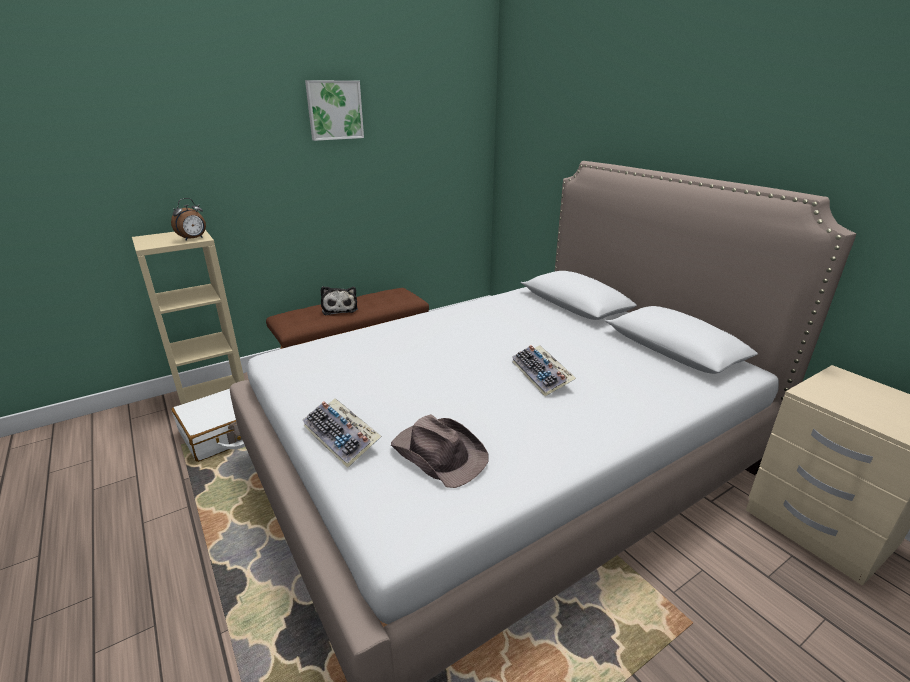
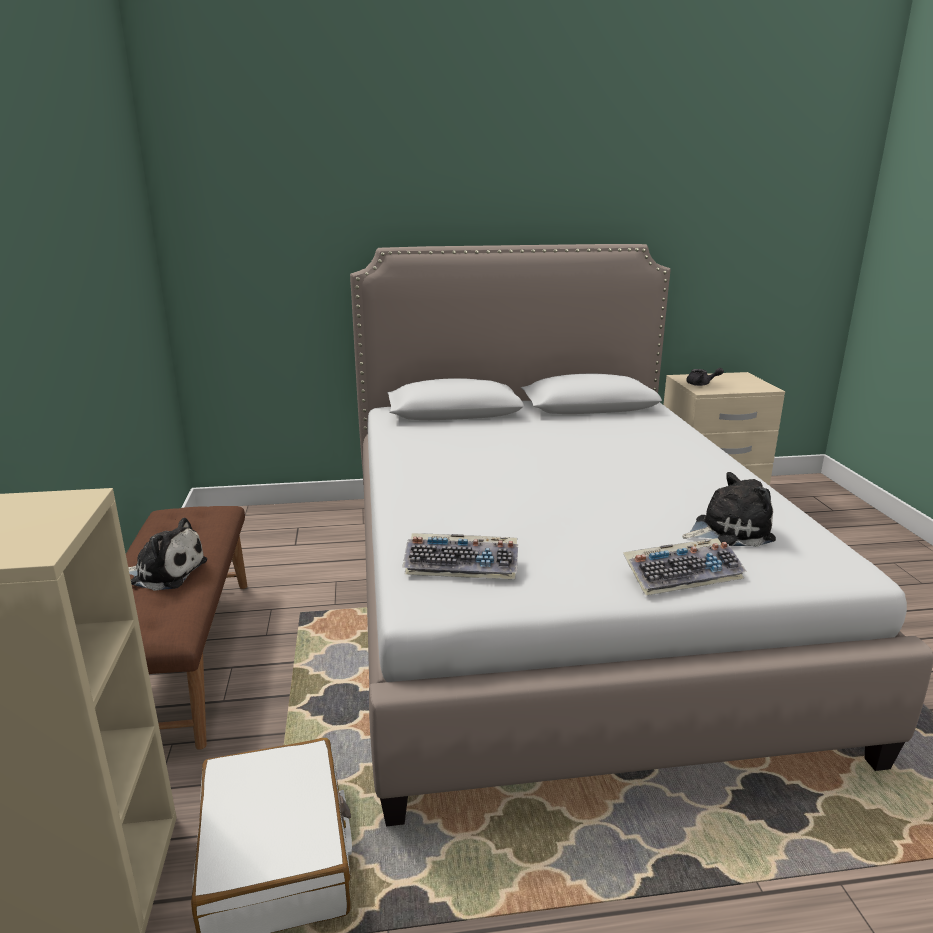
camera: 65 degrees left, 5 degrees down
(193, 239) = (69, 504): alarm clock -> none
(334, 110) = (45, 197): picture -> none
(438, 453) = (728, 531): brown hat -> plush toy
(542, 375) = (605, 460): keyboard -> keyboard (463, 564)
(835, 389) = (701, 384): none -> grey teapot

